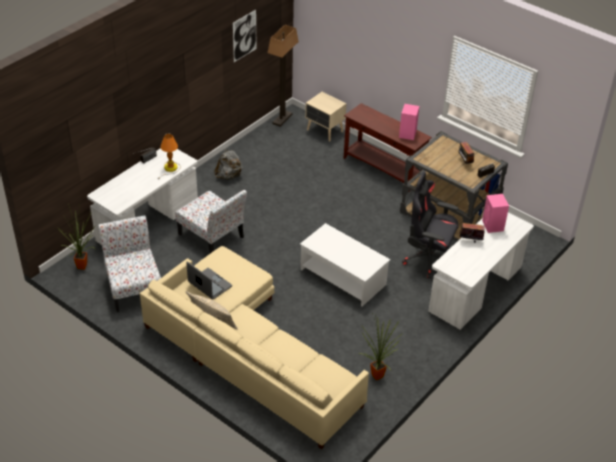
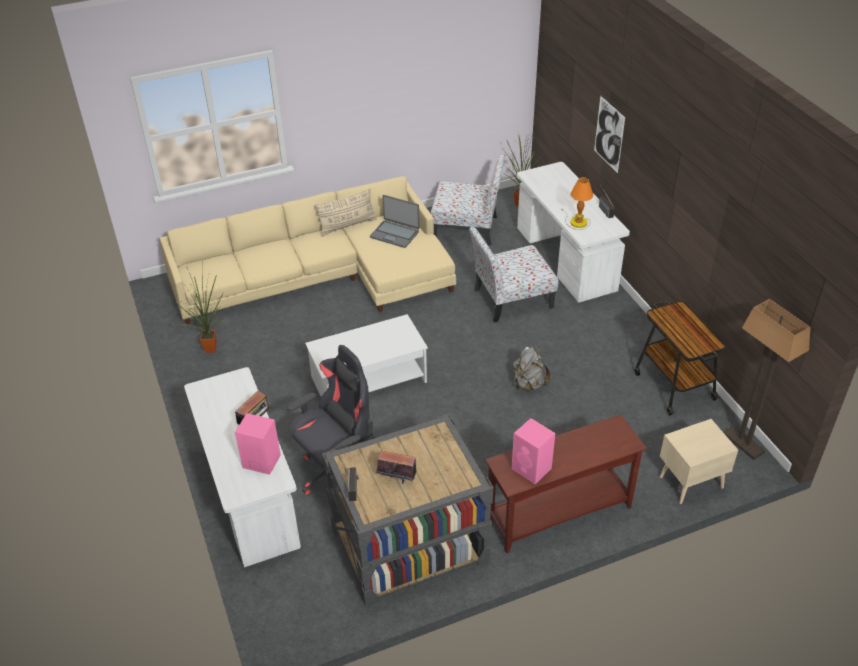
camera: 120 degrees right, 0 degrees up
(209, 285) = (395, 234): laptop -> laptop turned 45 degrees clockwise
(229, 176) = (622, 345): grey backpack -> grey backpack (528, 384)
(244, 36) = (752, 248): picture -> picture (609, 134)
(252, 149) = (673, 385): none -> cart

